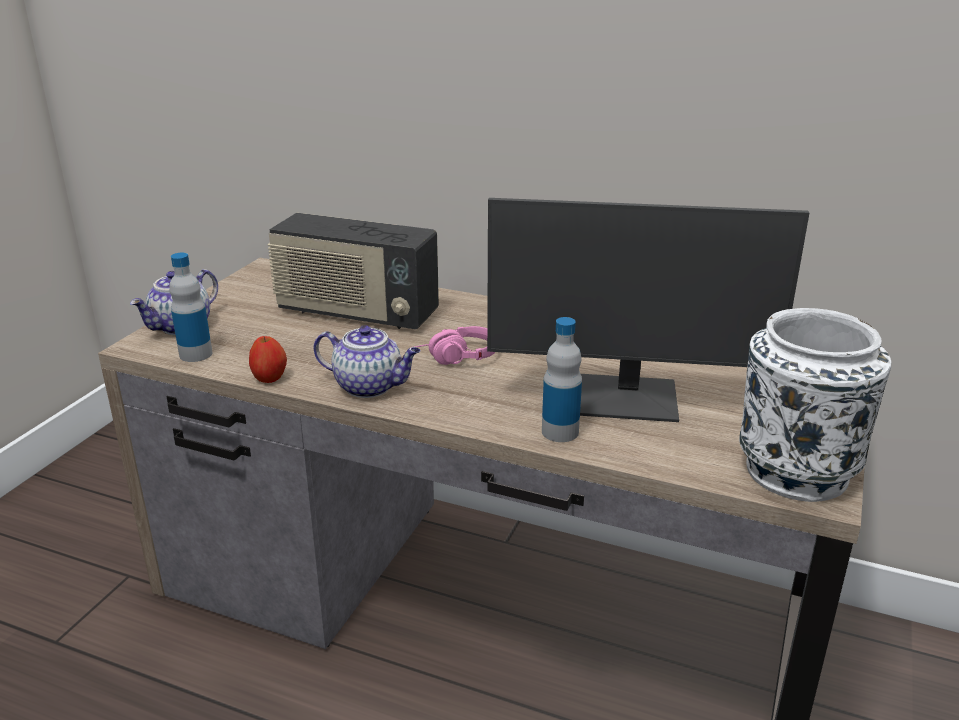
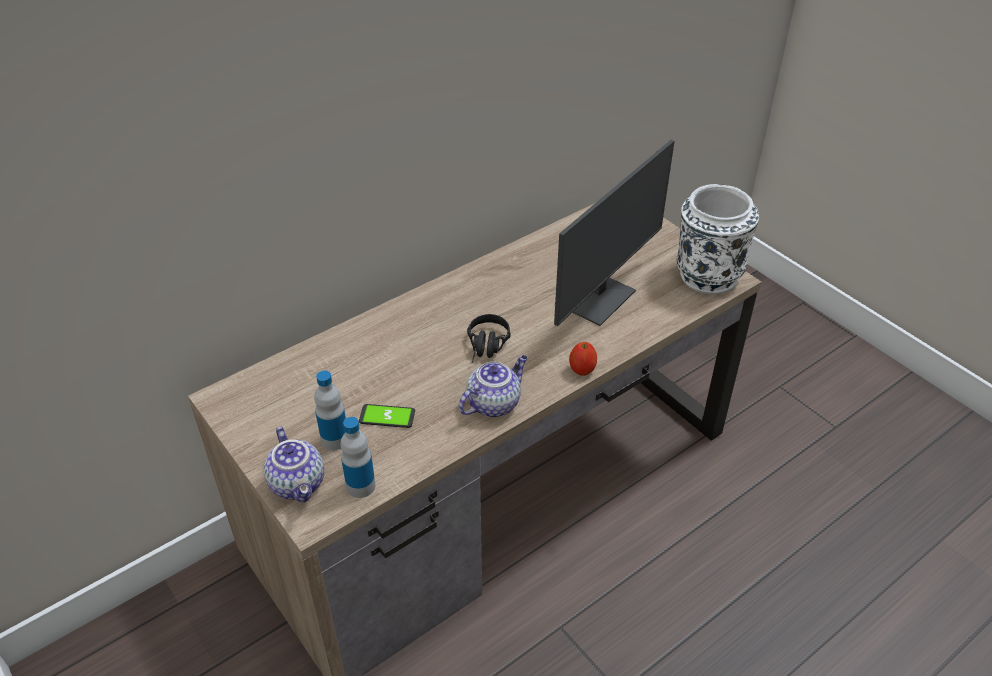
camera: 60 degrees left, 15 degrees up
(269, 378) = (439, 452): apple -> apple (582, 369)
(300, 339) = (387, 417): none -> phone
(356, 313) = (368, 372): radio -> none
(455, 358) = (487, 348): pink headphones -> black headphones
(560, 432) = (613, 340): bottle -> bottle (335, 439)

